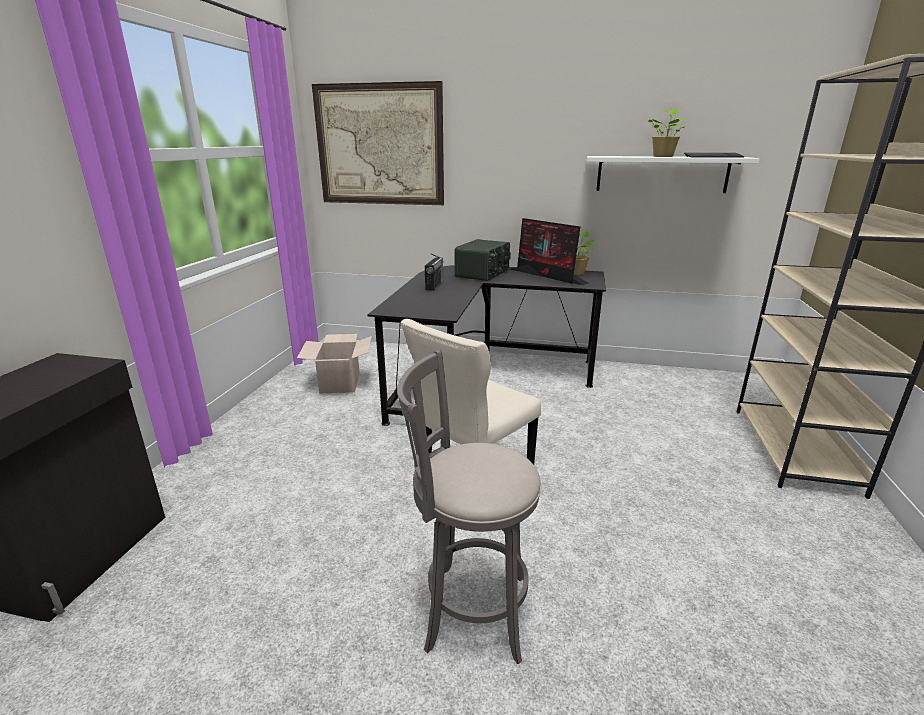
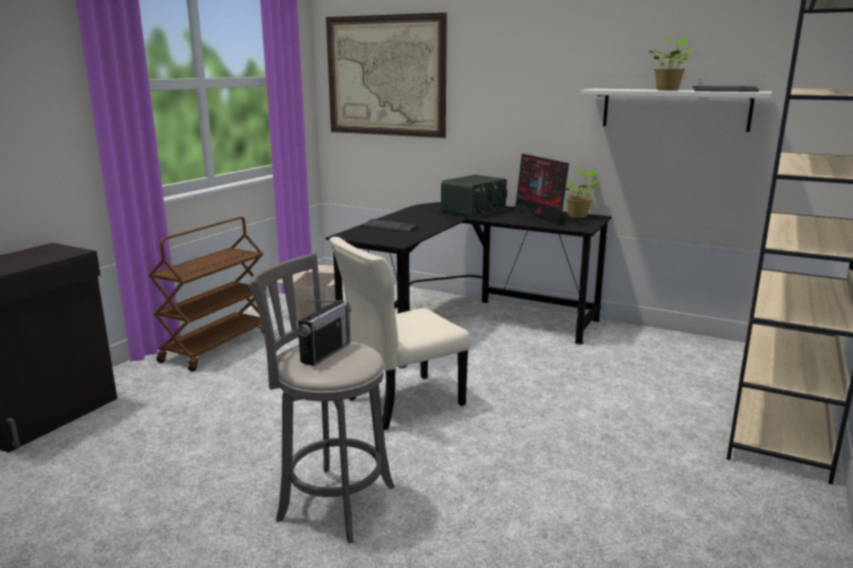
camera: 15 degrees right, 5 degrees down
(253, 433) = (217, 346): none -> brown cart
(421, 297) = (389, 227): none -> keyboard
(434, 285) = (412, 218): radio -> radio (326, 352)

